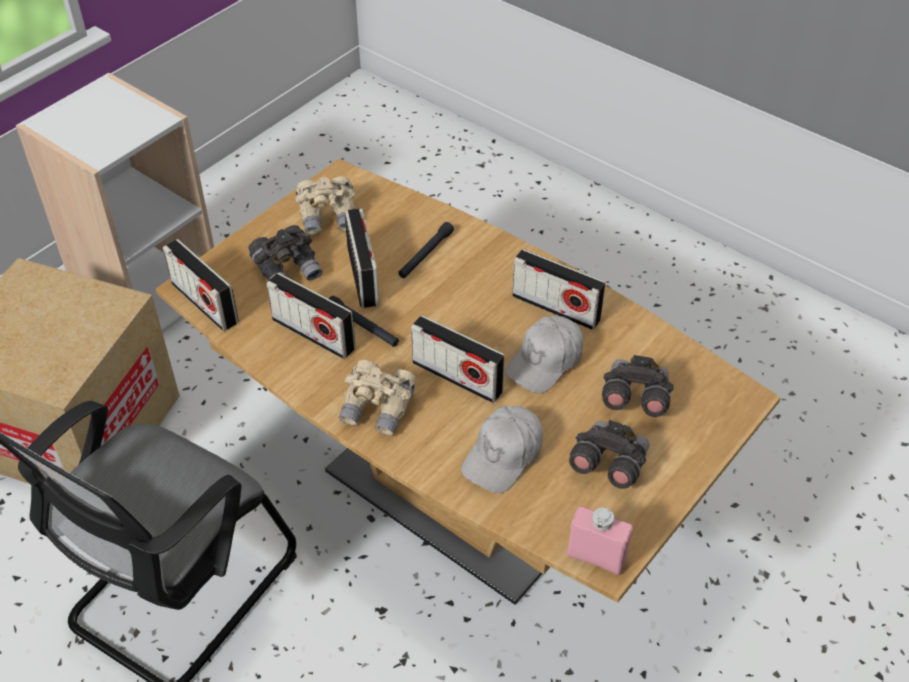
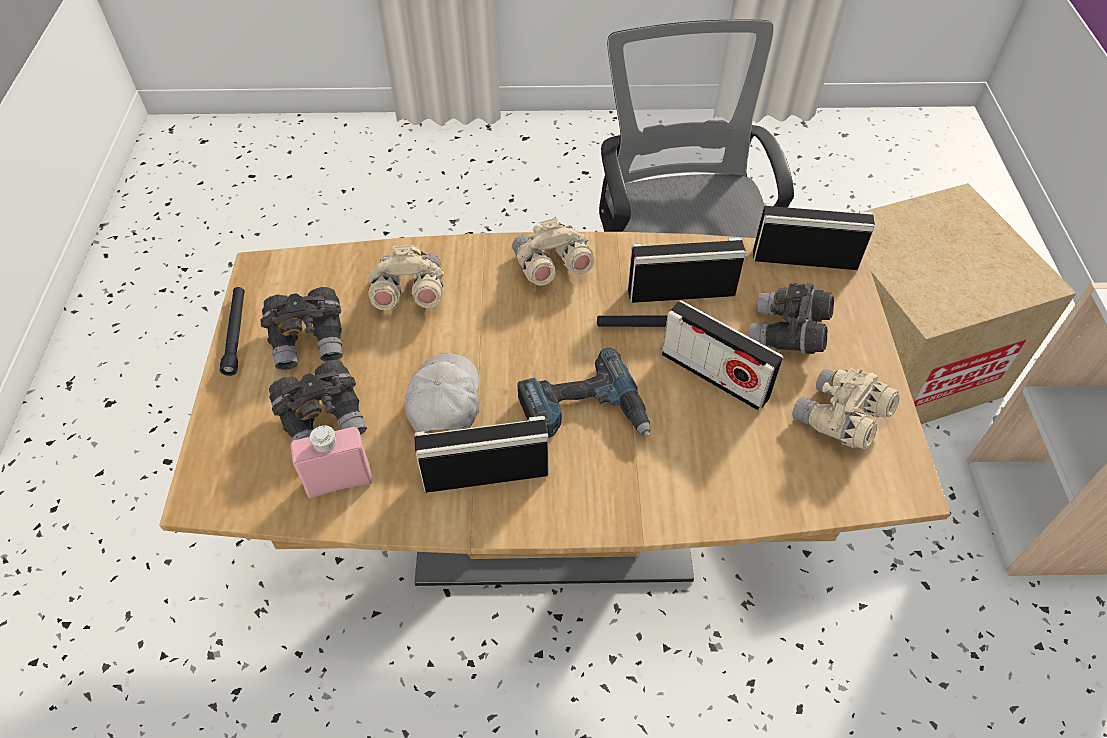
camera: 140 degrees right, 5 degrees up
(425, 255) = (686, 444): black flashlight -> black flashlight (236, 334)
(457, 377) = (513, 334): radio -> none
(464, 304) = (584, 412): none -> power drill
(503, 456) = (409, 294): white cap -> beige binoculars
(596, 557) = (272, 267): pink bottle -> pink bottle (339, 481)

